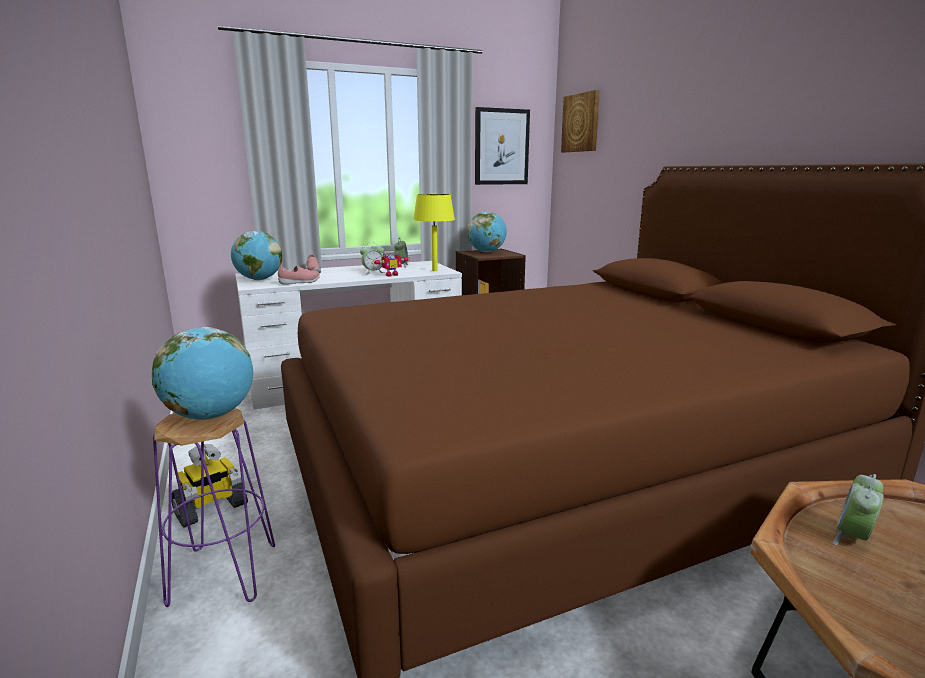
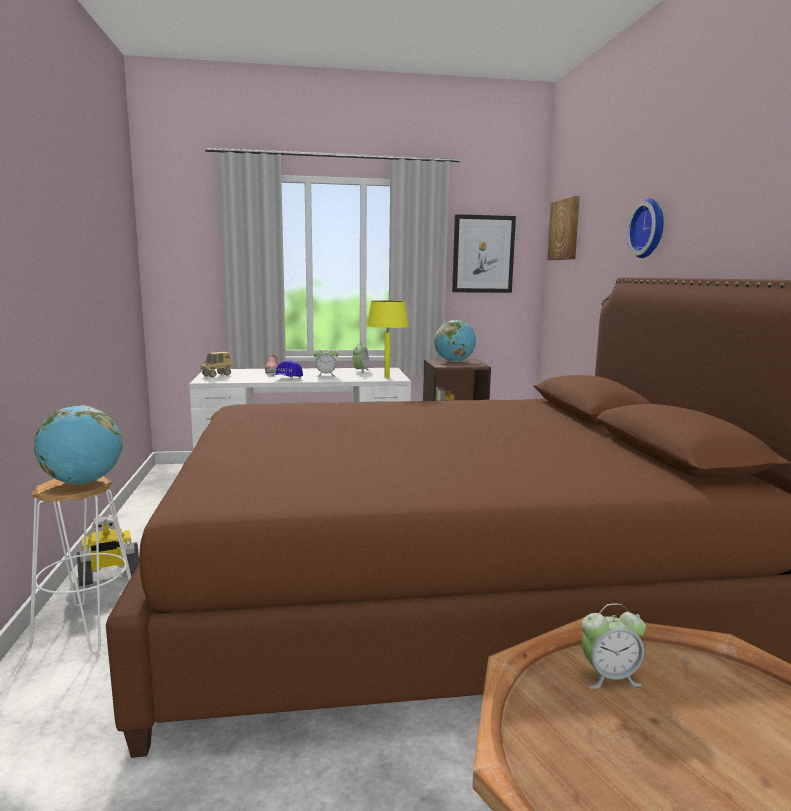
camera: 15 degrees right, 5 degrees down
(223, 573) = (87, 627): purple stool -> white stool
(259, 279) = (217, 375): globe -> toy truck
(300, 282) = (248, 380): pink shoe -> none
(339, 278) = (287, 379): none -> blue cap
(391, 275) = (339, 378): toy robot -> none
(692, 120) = (650, 228): none -> wall clock
(852, 537) = (609, 677): alarm clock -> alarm clock turned 150 degrees counterclockwise

